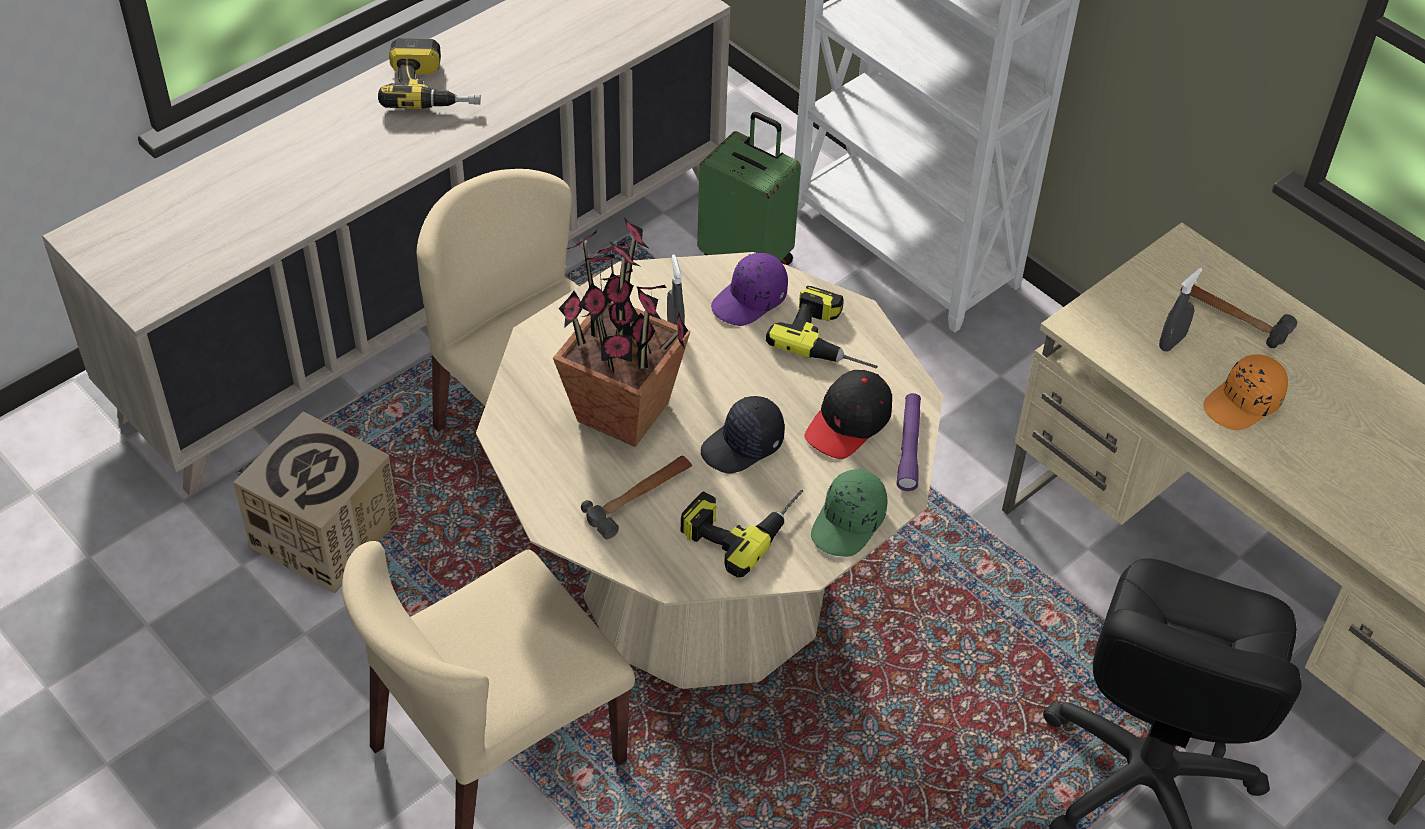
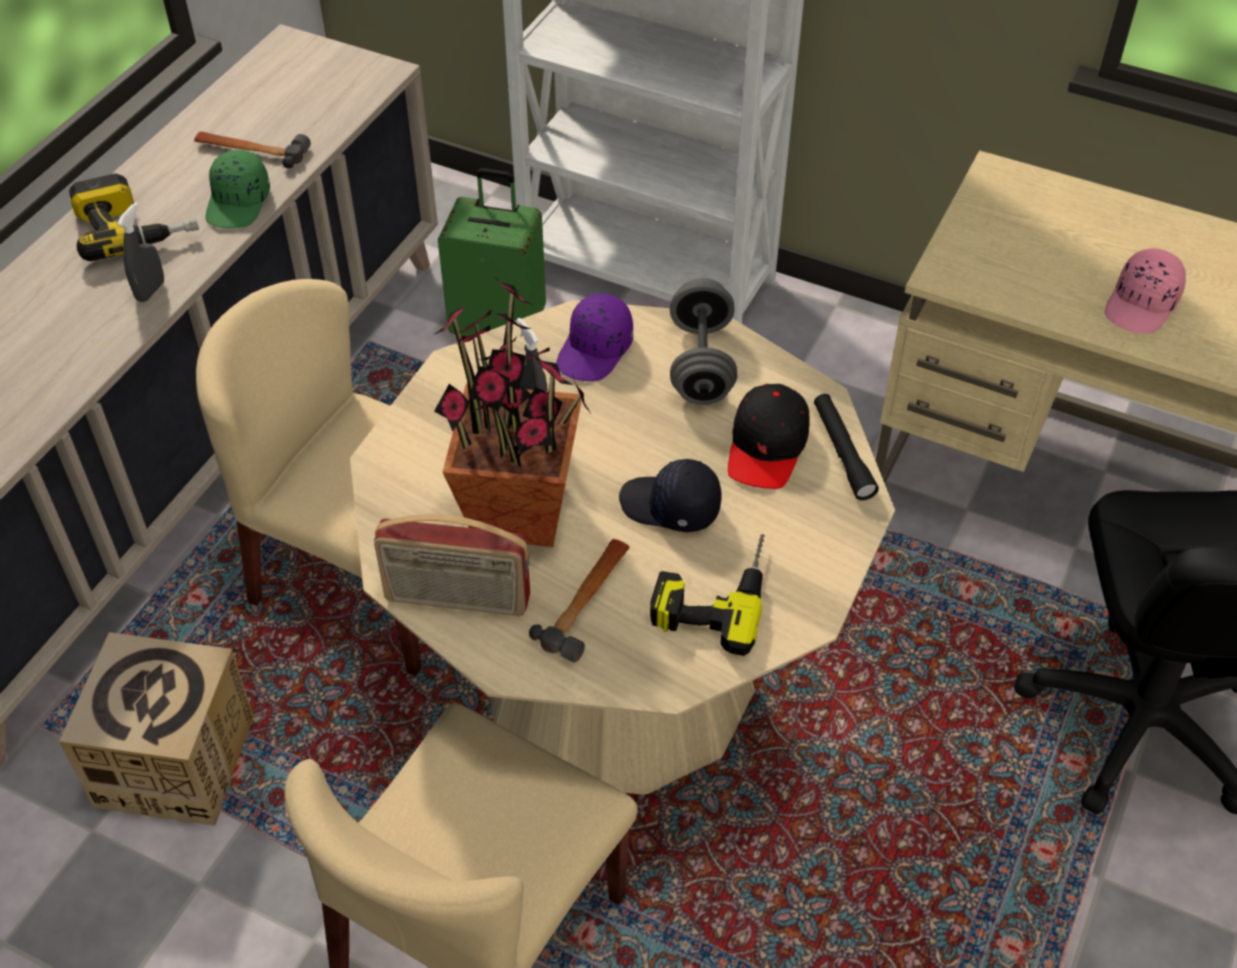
camera: 20 degrees left, 0 degrees up
(541, 463) = (457, 600): none -> radio
(743, 446) = (670, 507): black cap -> black cap turned 75 degrees clockwise
(832, 338) = (701, 364): power drill -> grey dumbbell
(849, 523) = (826, 554): green cap -> green cap (239, 203)
(909, 447) = (842, 452): purple flashlight -> black flashlight
(1172, 342) = (1040, 266): grey spray bottle -> grey spray bottle (150, 291)
(1233, 315) = (1081, 224): hammer -> hammer (251, 151)
(1243, 403) = (1142, 305): orange cap -> pink cap

